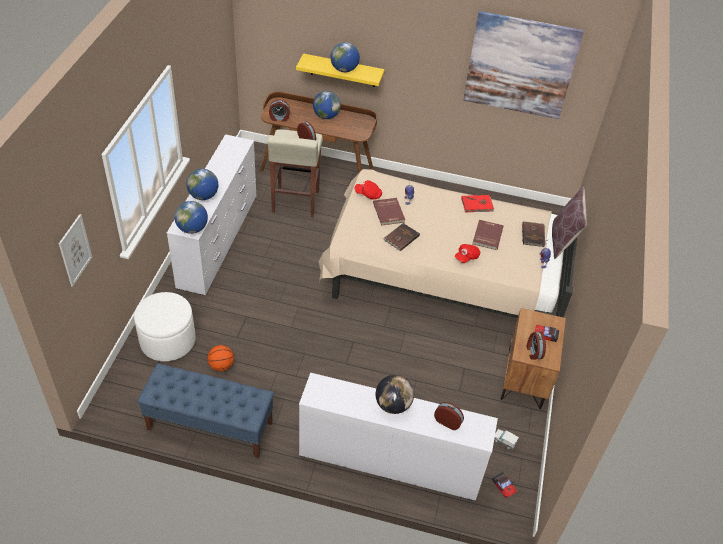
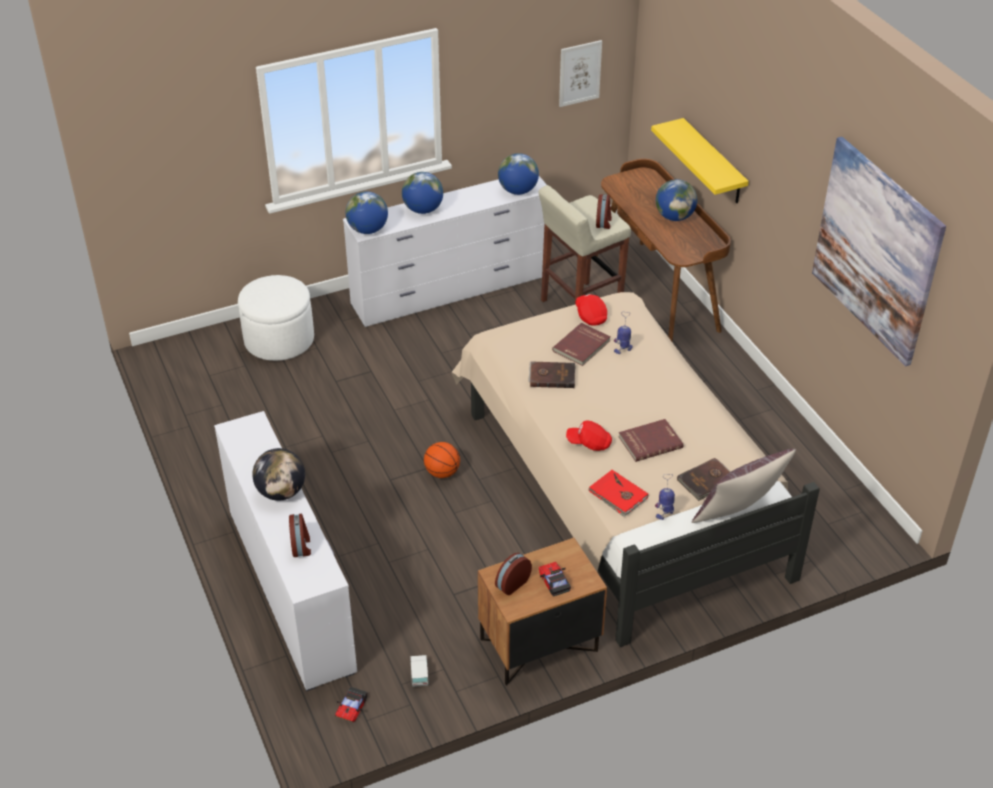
camera: 55 degrees right, 5 degrees down
(75, 250) = (170, 146): picture -> picture (580, 73)
(209, 426) = (205, 430): blue bench -> none
(221, 366) = (286, 393): basketball -> basketball (442, 472)
(279, 118) = (620, 190): alarm clock -> none
(344, 69) = (699, 156): globe -> globe (518, 191)
(477, 205) = (694, 407): red book -> red book (618, 495)

